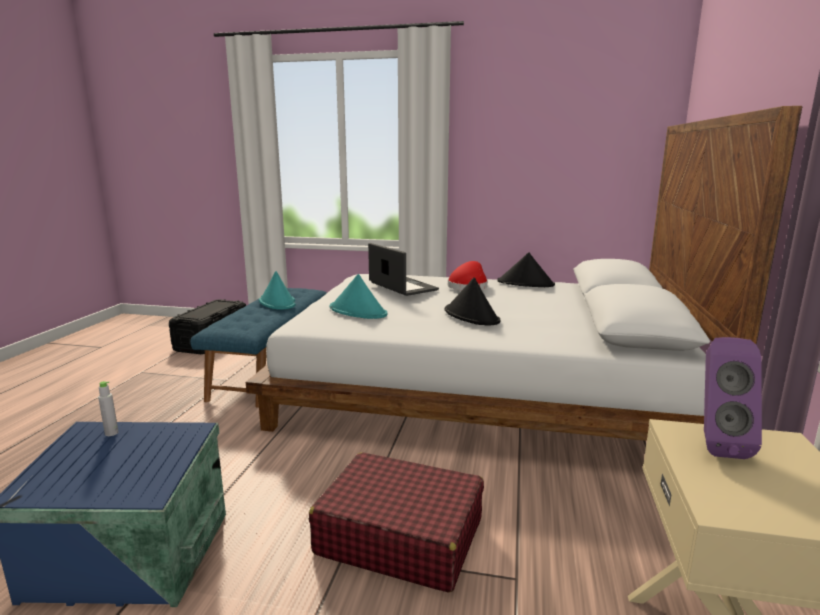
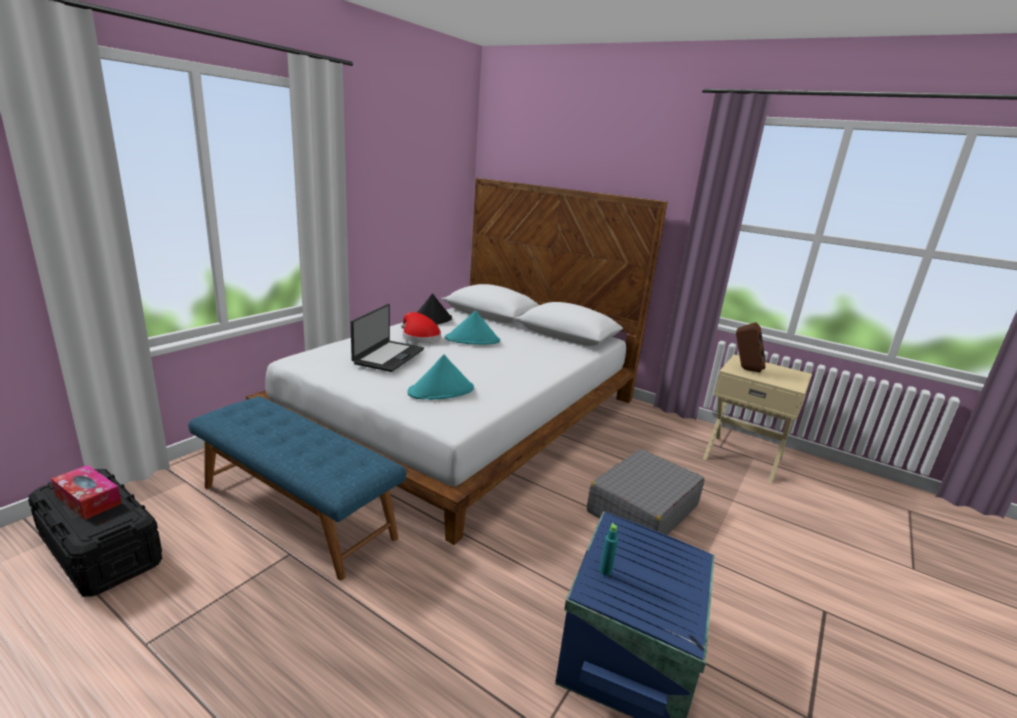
camera: 70 degrees left, 5 degrees up
(111, 433) = (605, 571): grey bottle -> turquoise bottle
(211, 308) = (88, 500): none -> tissue box
(277, 302) = (284, 428): turquoise hat -> turquoise hat (473, 340)
(399, 536) = (642, 509): red suitcase -> grey suitcase
(402, 286) = (388, 356): laptop -> laptop turned 120 degrees clockwise
(471, 316) = (501, 359): black hat -> none
(716, 445) = (745, 369): purple speaker -> brown speaker

